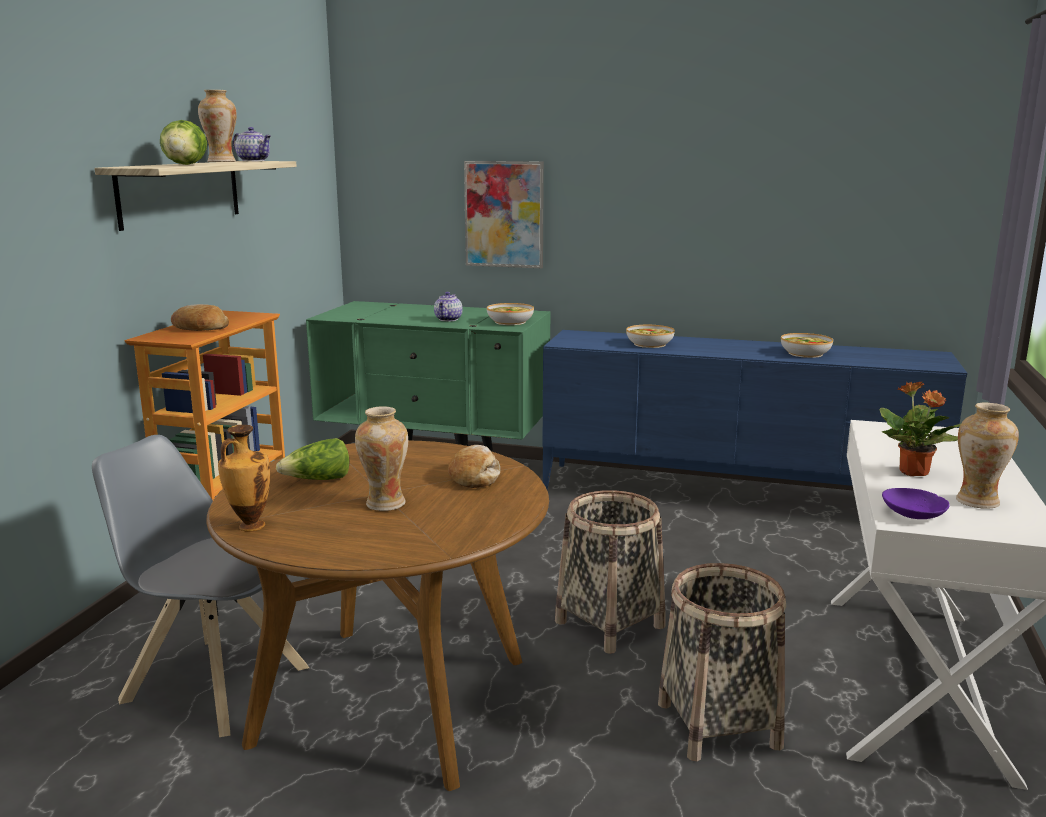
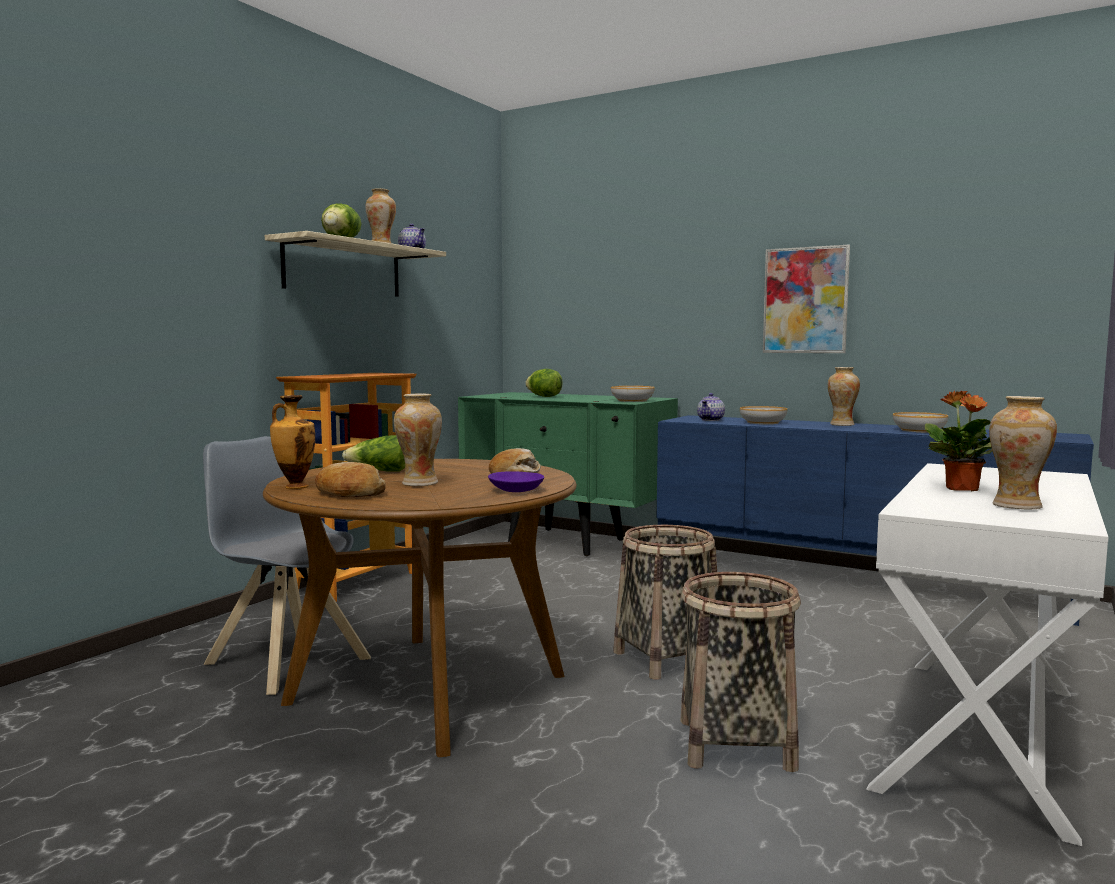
camera: 15 degrees right, 10 degrees down
(199, 328) = (341, 375): bread -> bread (348, 493)
(405, 314) = (544, 396): none -> lettuce
(449, 319) = (579, 399): teapot -> teapot (711, 420)
(504, 214) = (638, 310): picture -> picture (805, 300)
(727, 344) = (842, 424): none -> vase
(914, 514) = (932, 508): purple bowl -> purple bowl (517, 490)

